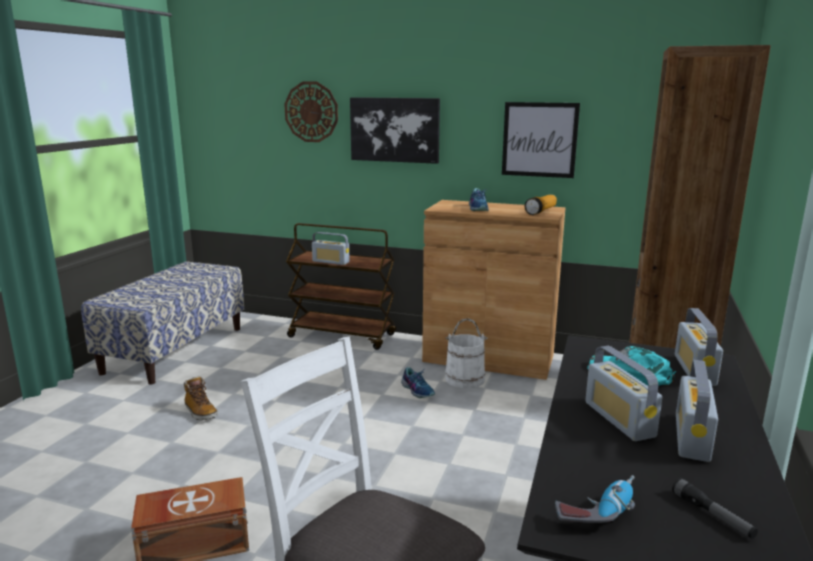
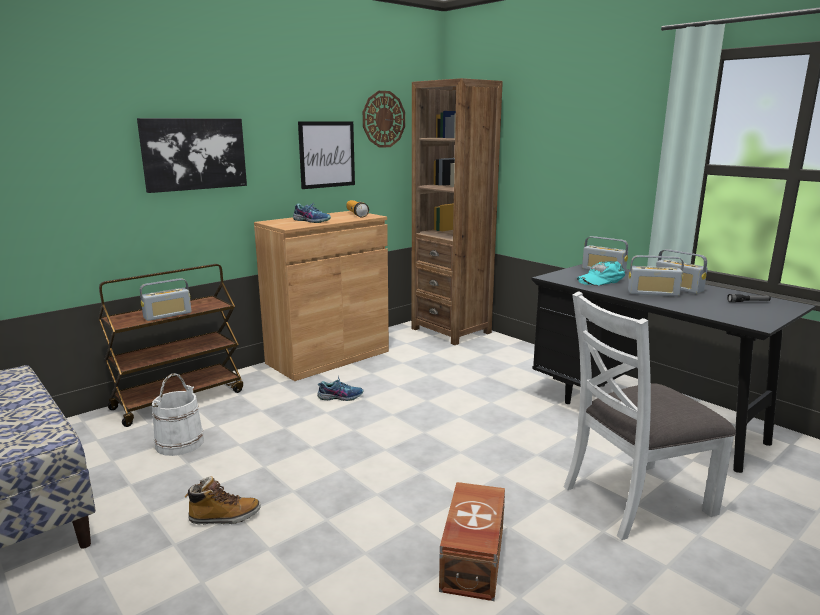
camera: 60 degrees left, 0 degrees up
(311, 112) = (79, 138): wall clock -> wall clock (383, 119)
(464, 379) = (348, 375): white bucket -> white bucket (179, 443)
(598, 509) = (742, 315): power drill -> none

